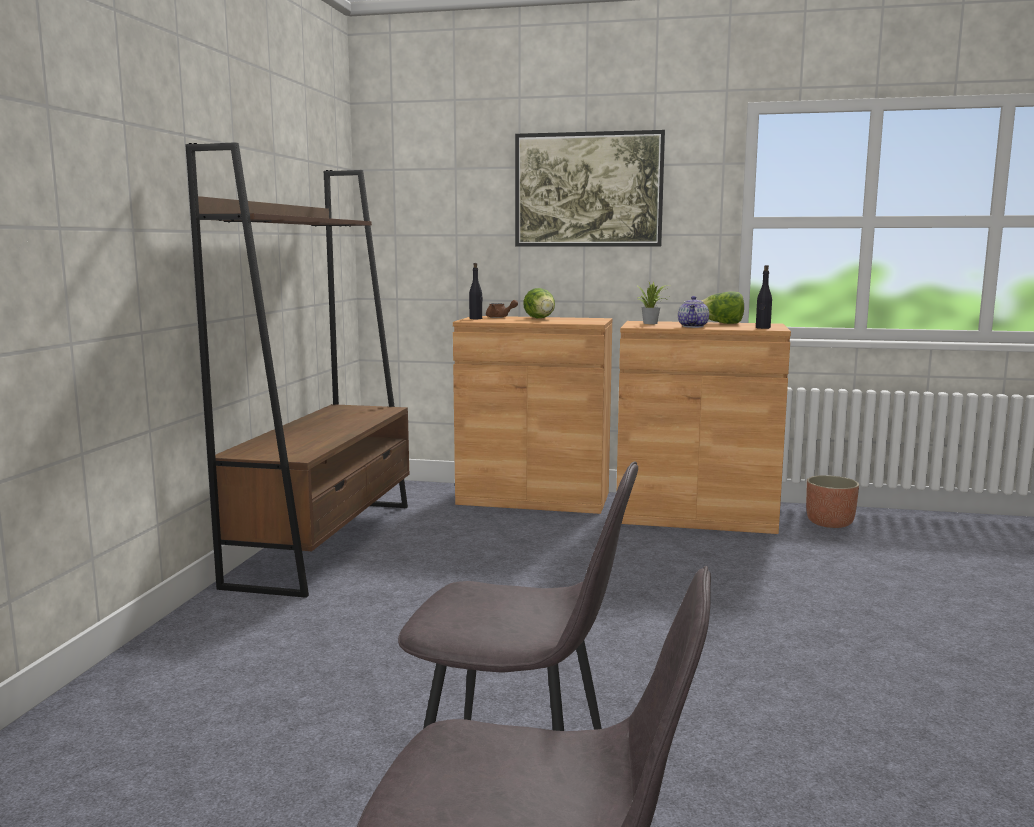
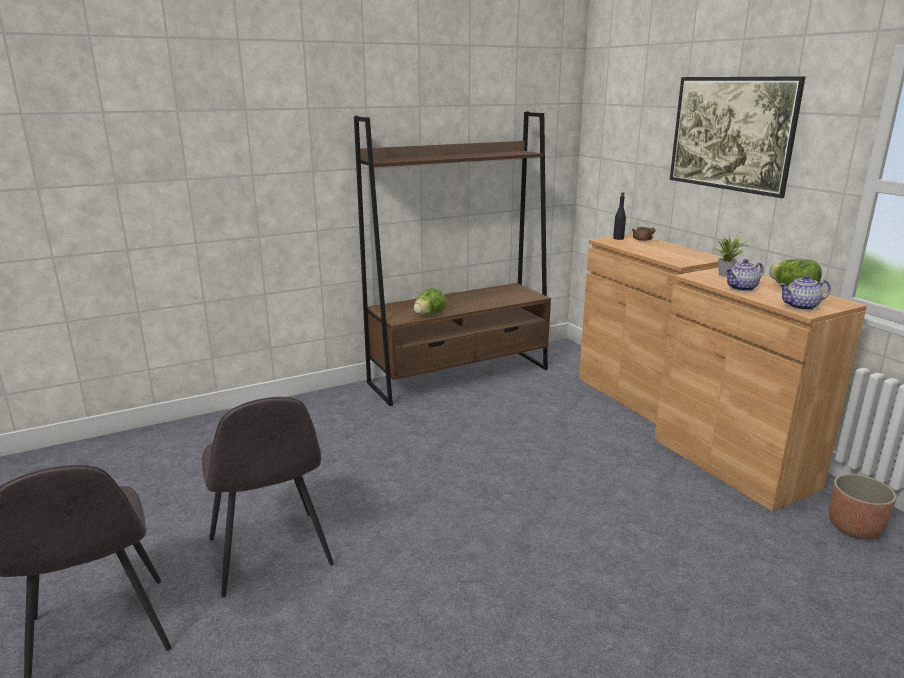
camera: 50 degrees right, 10 degrees up
(541, 318) = (666, 248): lettuce -> lettuce (429, 315)
(762, 328) = (801, 307): black bottle -> teapot

